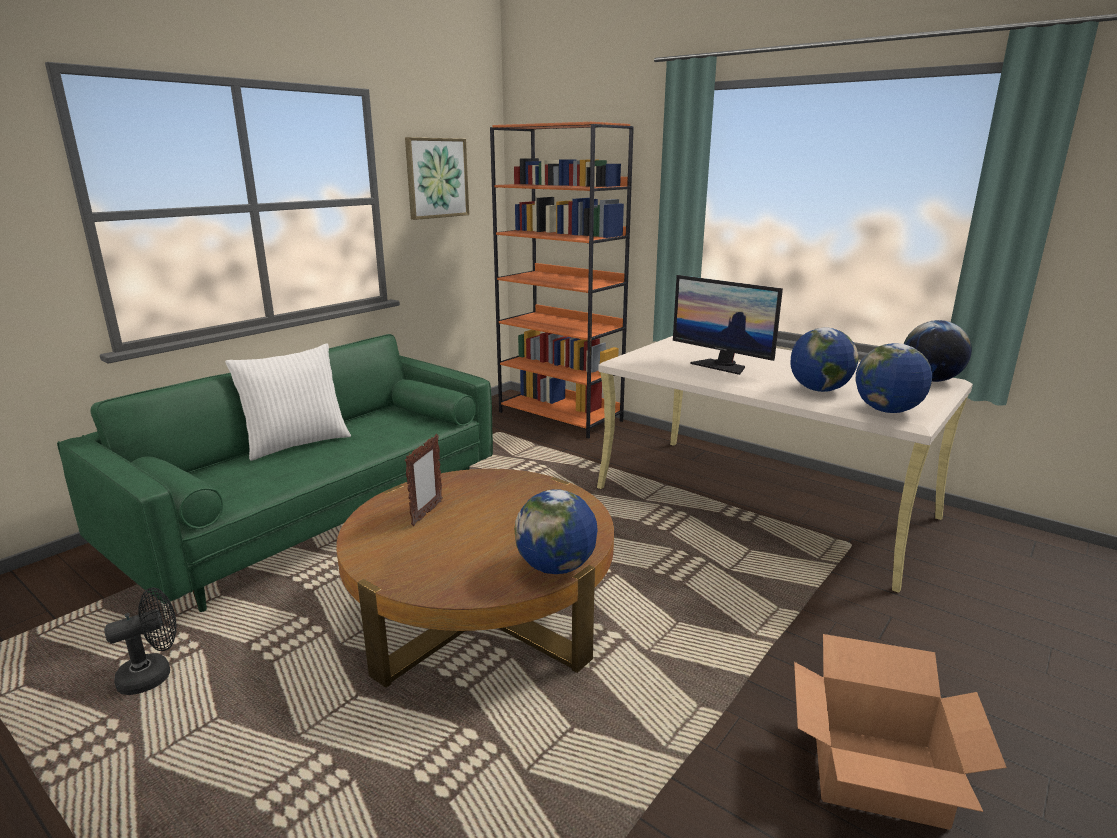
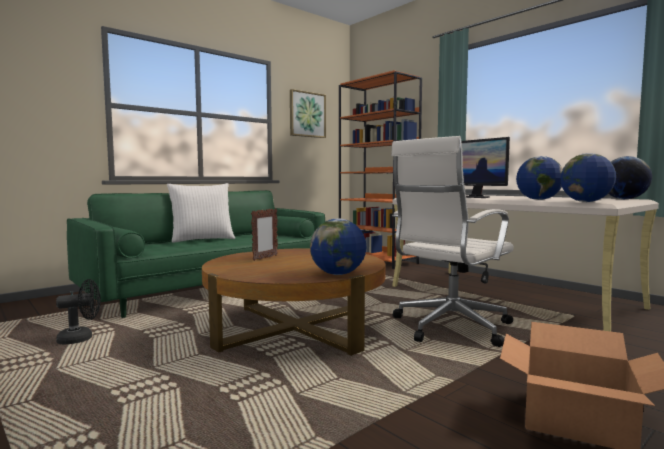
camera: 10 degrees right, 15 degrees down
(695, 588) = (449, 327): none -> white office chair

